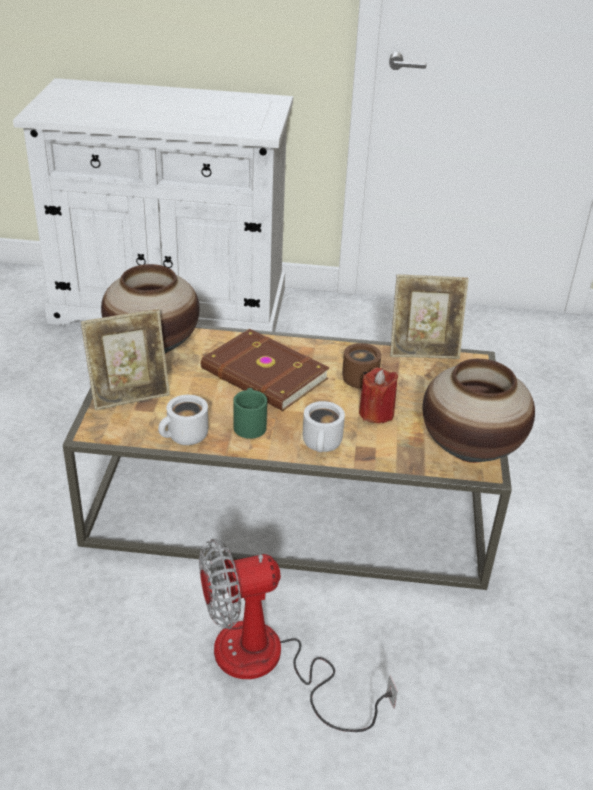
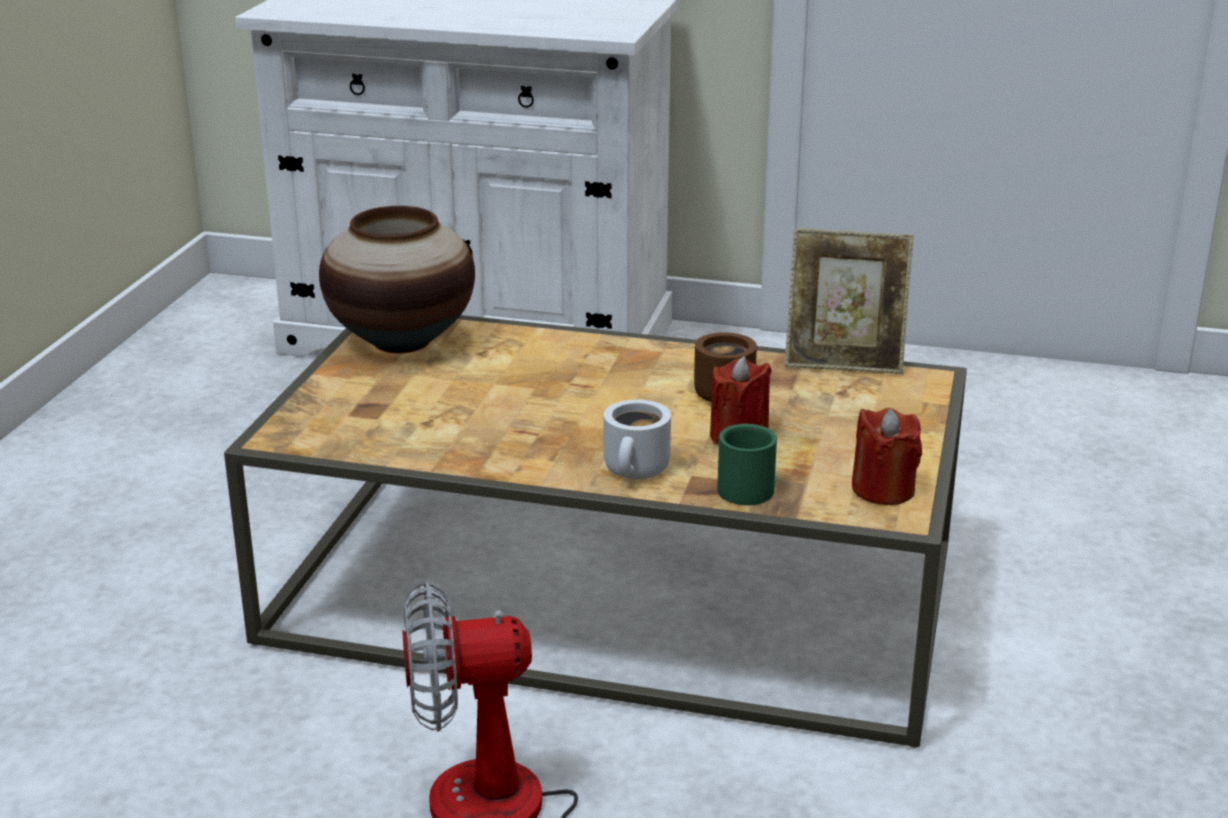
camera: 10 degrees right, 10 degrees down
(130, 394) = (347, 396): picture frame -> none
(185, 438) = (417, 452): white mug -> none
(249, 423) = (526, 439): green mug -> green mug (746, 484)
(263, 375) = (567, 382): brown book -> none
(469, 450) = (883, 489): vase -> red candle

